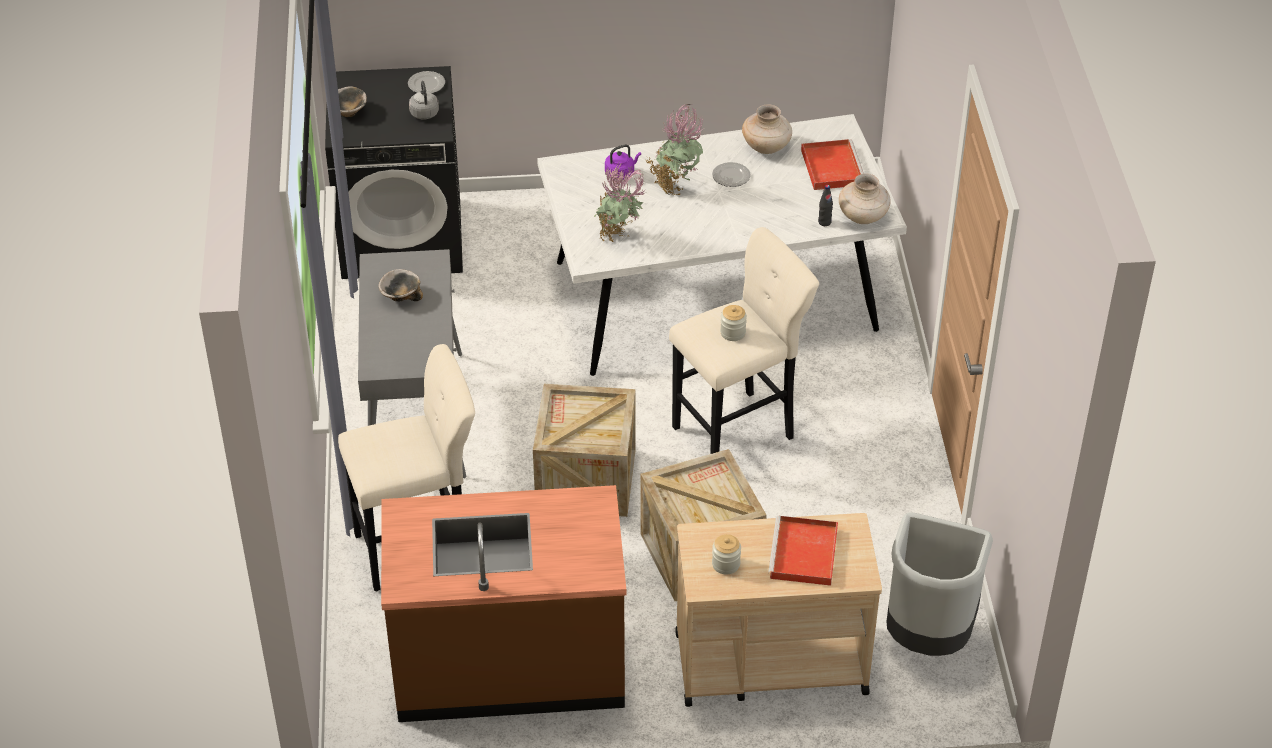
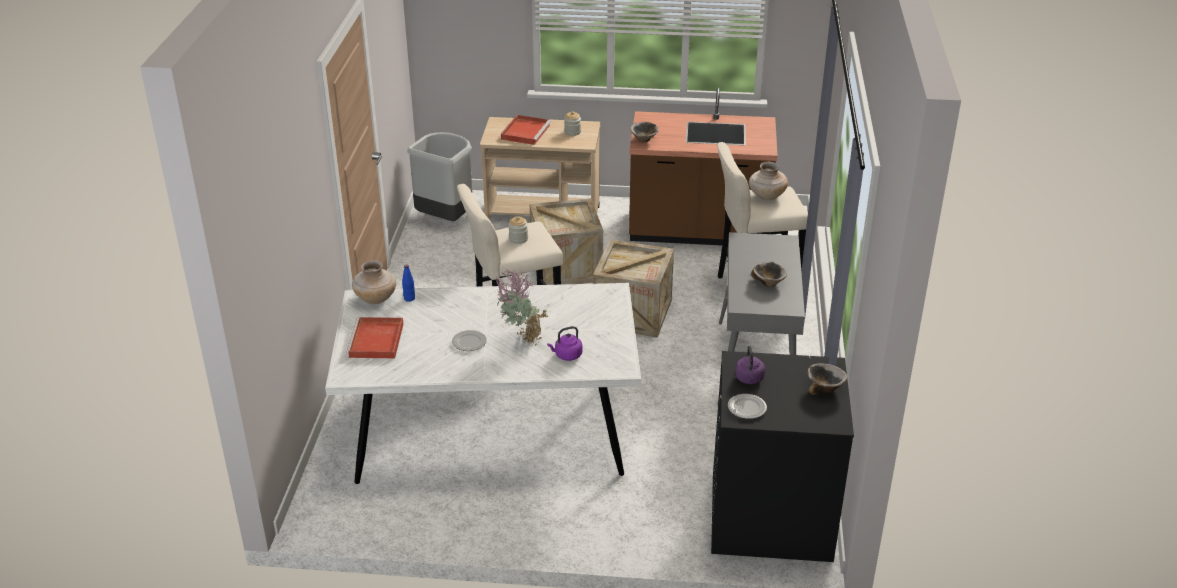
camera: 170 degrees left, 10 degrees down
(424, 112) = (749, 379): grey kettle -> purple kettle
(596, 511) = (644, 139): none -> bowl
(619, 237) = (583, 305): potted plant -> none
(766, 147) = (424, 364): beige vase -> beige vase (766, 196)
(824, 222) = (409, 298): black bottle -> blue bottle

